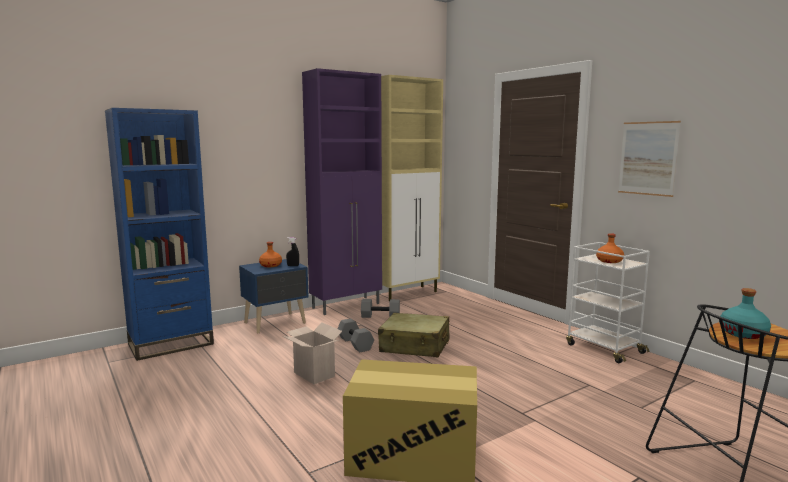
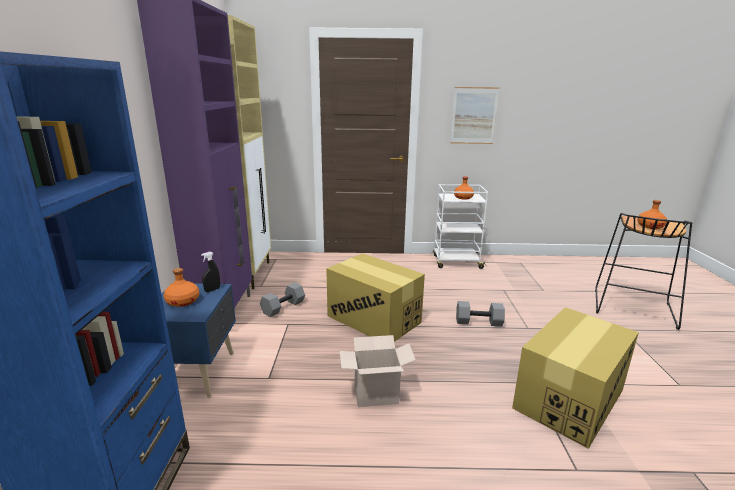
camera: 55 degrees left, 10 degrees up
(354, 344) = (330, 345): grey dumbbell -> grey dumbbell (478, 322)
(415, 346) = (373, 319): beige suitcase -> cardboard box
(743, 333) = (650, 226): turquoise bottle -> orange bottle

